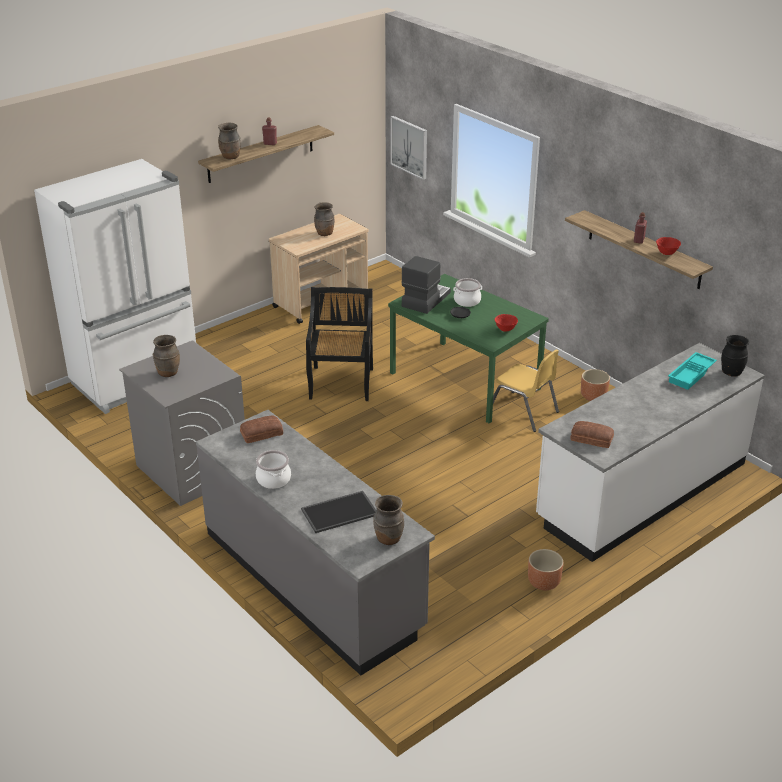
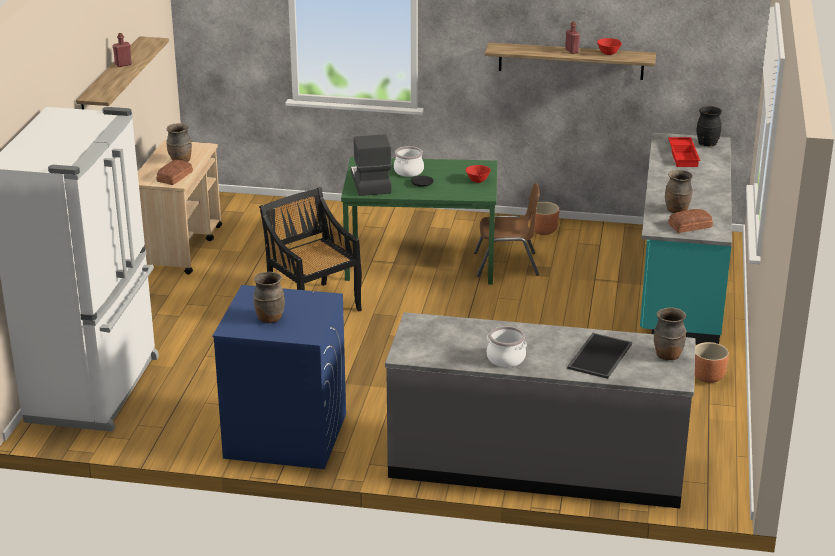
camera: 40 degrees left, 5 degrees down
(191, 469) = (284, 436): grey washing machine -> blue washing machine
(230, 157) = (106, 87): brown vase -> brown vase (677, 211)
(261, 433) = (432, 331): bread -> bread (174, 177)
(409, 147) = (218, 42): picture -> none
(523, 412) = (506, 264): yellow chair -> brown chair
(641, 491) = (679, 283): white counter -> turquoise counter
(692, 374) = (684, 155): turquoise tray -> red tray

